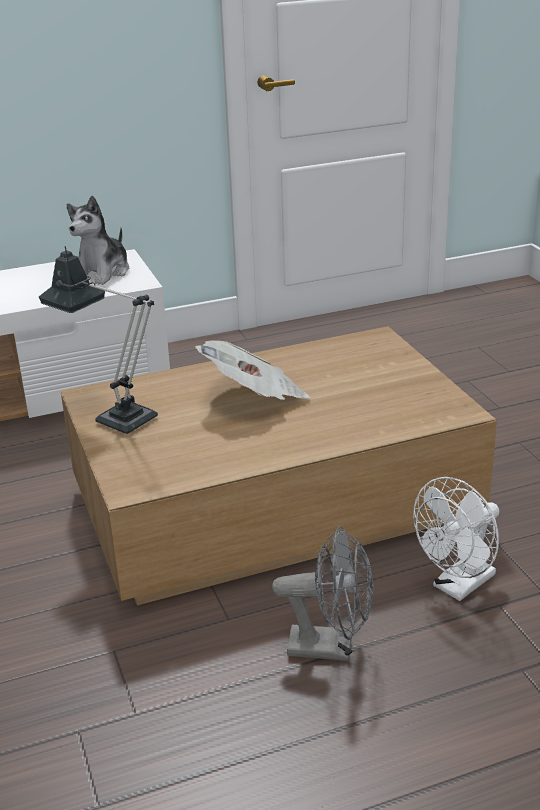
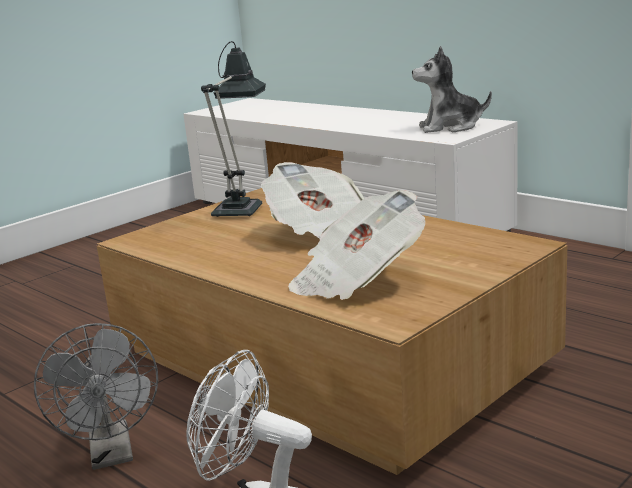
camera: 65 degrees right, 10 degrees down
(374, 406) = (357, 280): none -> newspaper

